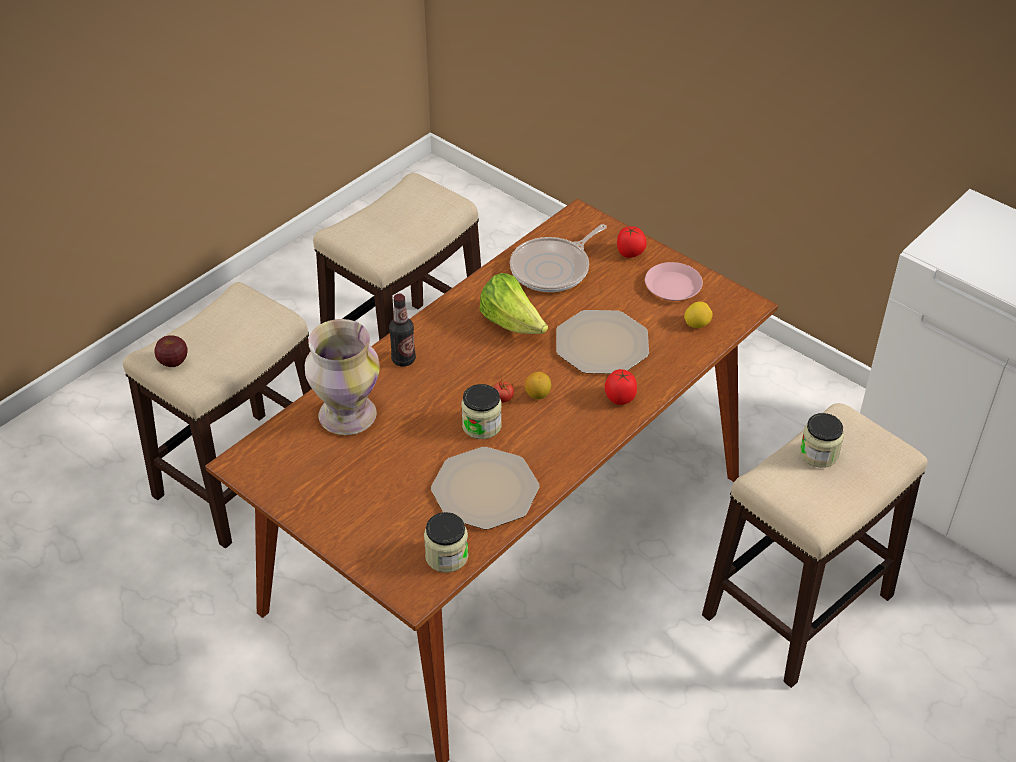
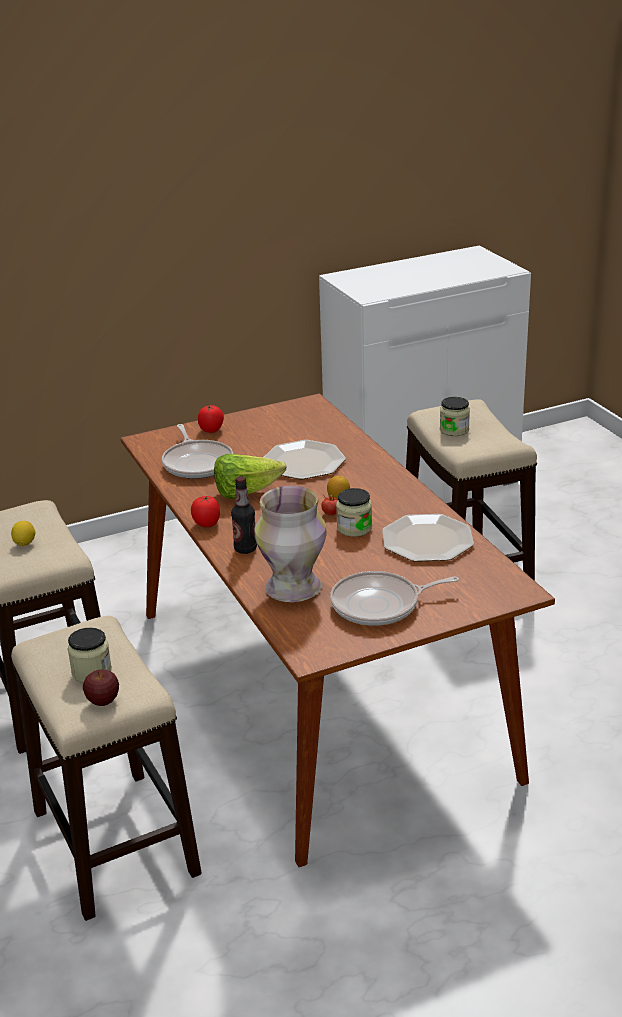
camera: 65 degrees left, 15 degrees down
(343, 487) = (380, 605): none -> frying pan
(446, 556) = (488, 570): jar -> jar (91, 671)
(620, 398) = (369, 467): tomato -> tomato (206, 524)
(673, 286) = (265, 423): pink plate -> none
(697, 324) = (314, 423): lemon -> lemon (24, 543)

